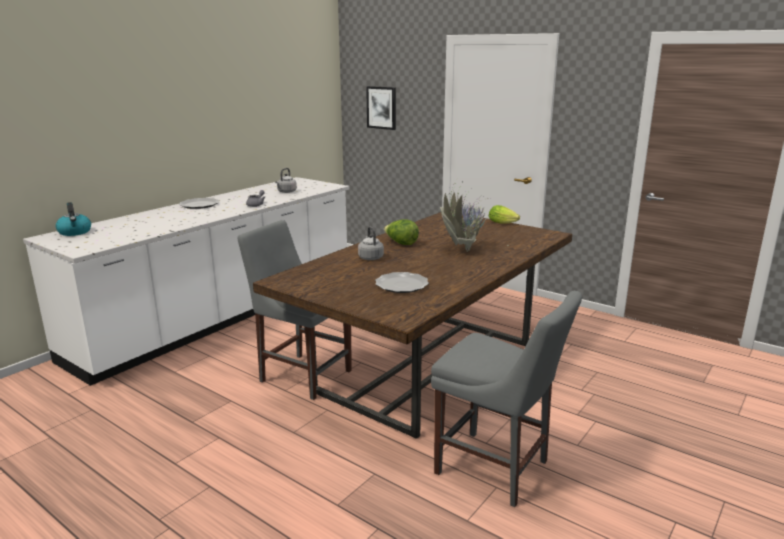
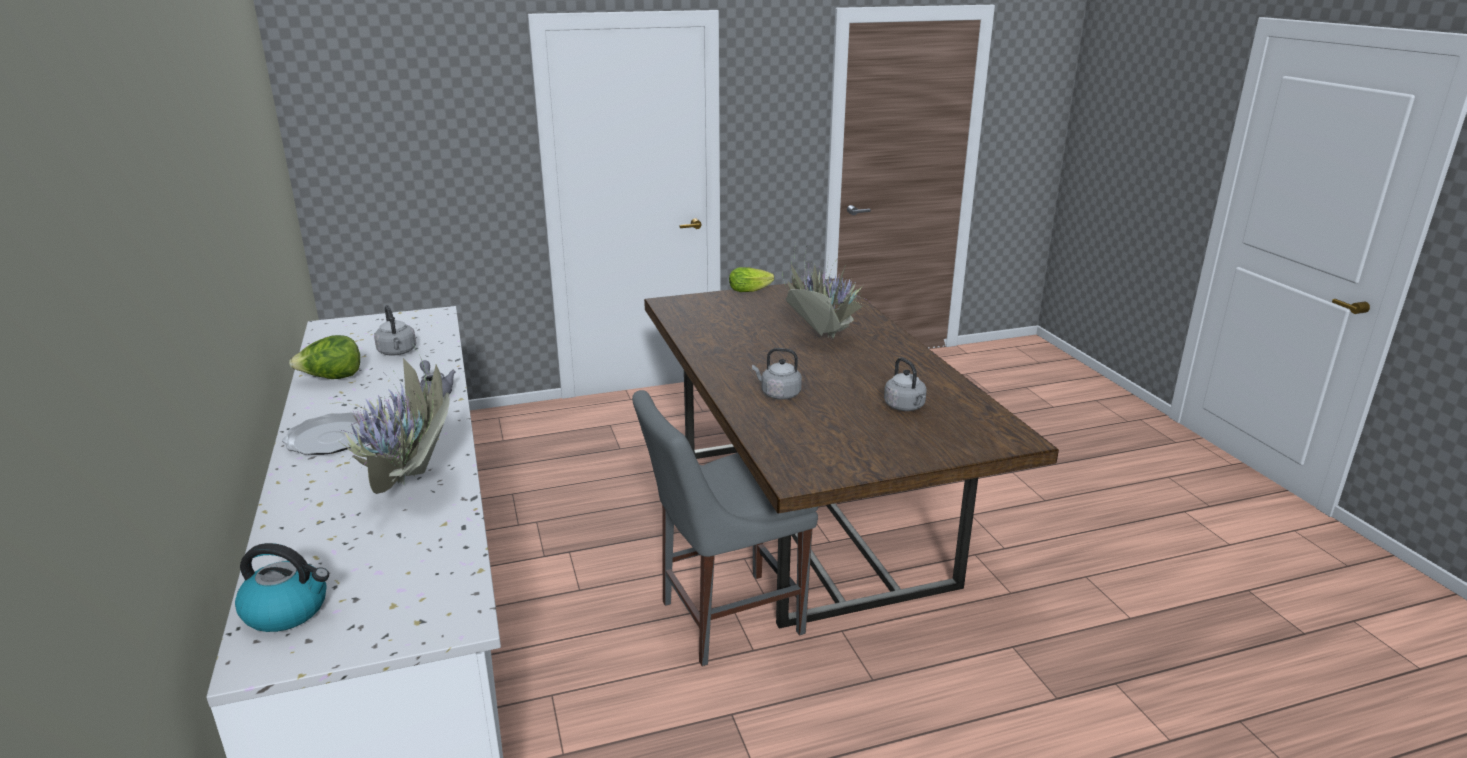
camera: 55 degrees left, 5 degrees up
(168, 223) = (407, 491): none -> potted plant
(381, 107) = (398, 151): picture -> none
(401, 243) = (748, 361): lettuce -> lettuce (332, 378)
(401, 285) = (905, 407): plate -> grey kettle
(496, 469) = (1056, 563): grey chair -> none

